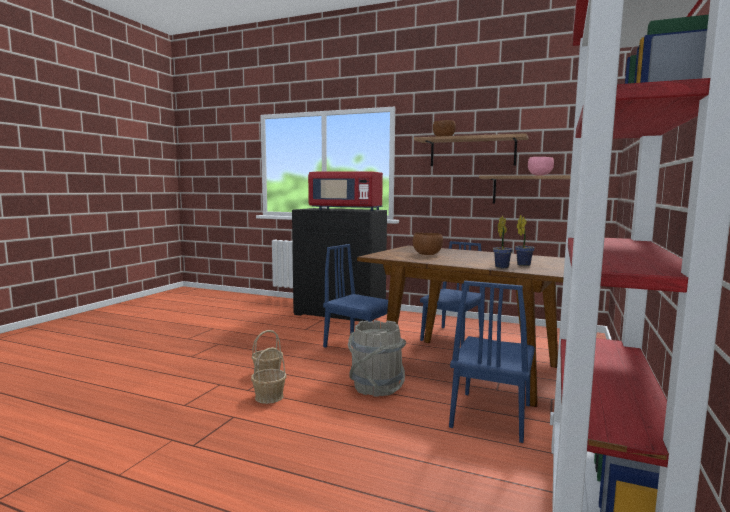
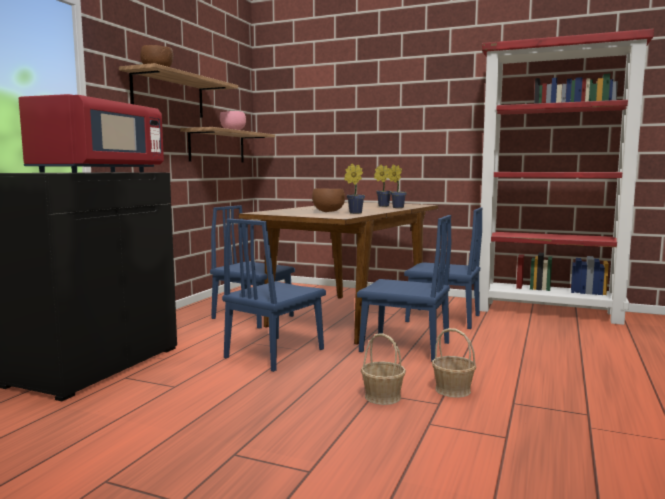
camera: 90 degrees left, 0 degrees up
(376, 387) = (404, 347): grey bucket -> blue chair
(415, 258) = (353, 213): none -> potted plant

